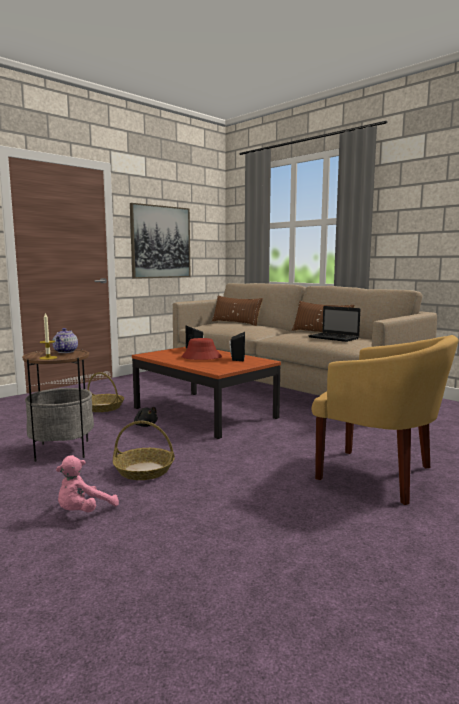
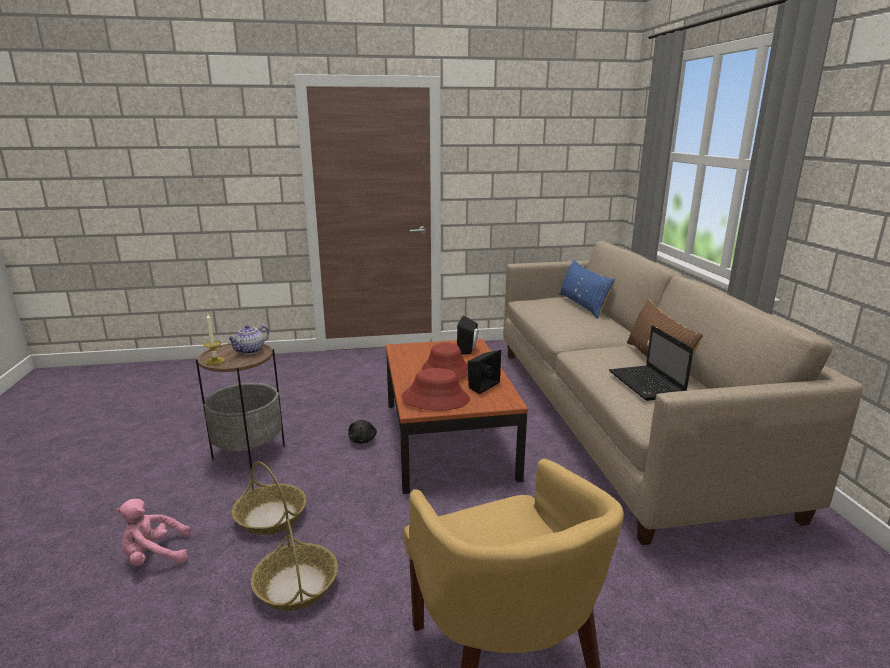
camera: 35 degrees right, 10 degrees up
(103, 408) = (361, 395): basket -> basket (297, 586)
(160, 242) = (512, 177): picture -> none
(221, 366) = (435, 399): none -> red hat
(236, 323) = (582, 305): brown pillow -> blue pillow

